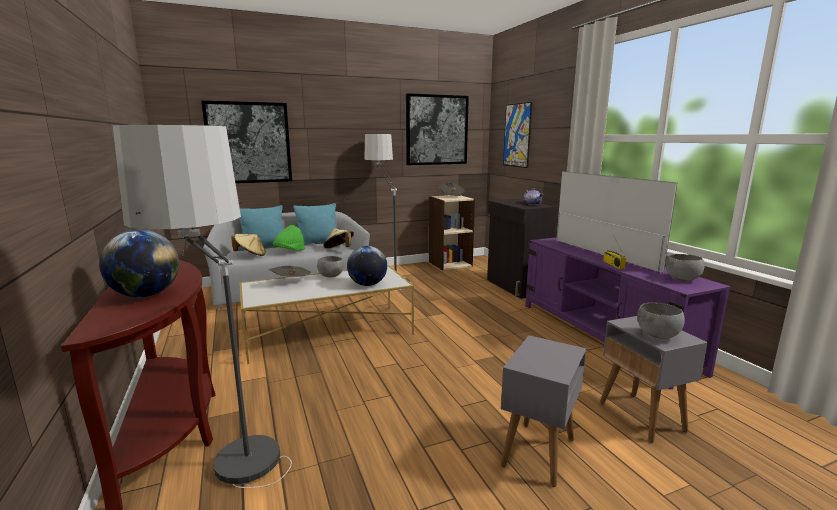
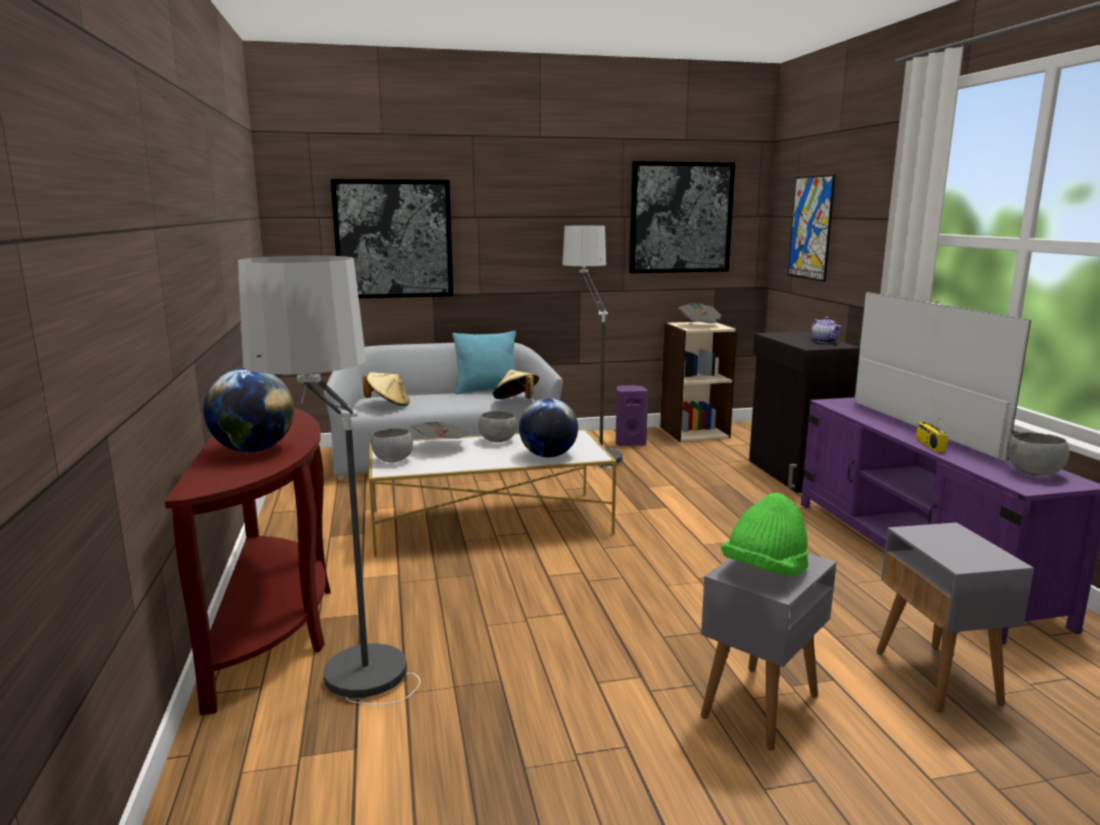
camera: 10 degrees right, 0 degrees up
(264, 247) = (408, 393): turquoise pillow -> none
(289, 251) = (444, 401): green hat -> green hat (765, 571)
(411, 272) = (629, 443): none -> purple speaker
(657, 336) = (956, 553): grey bowl -> grey bowl (392, 460)

